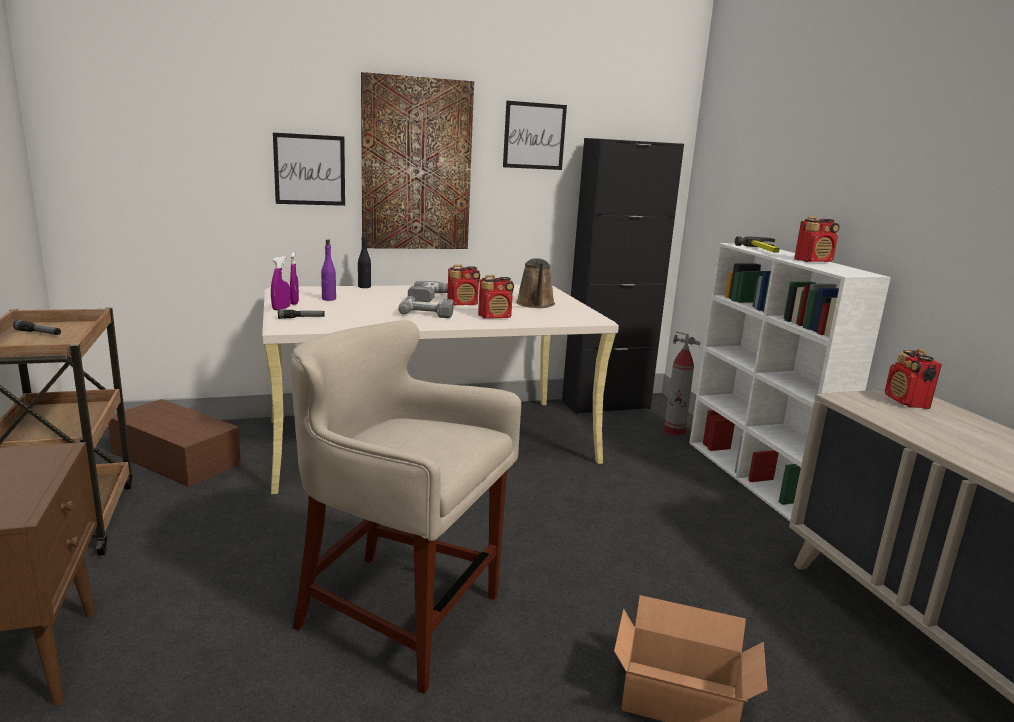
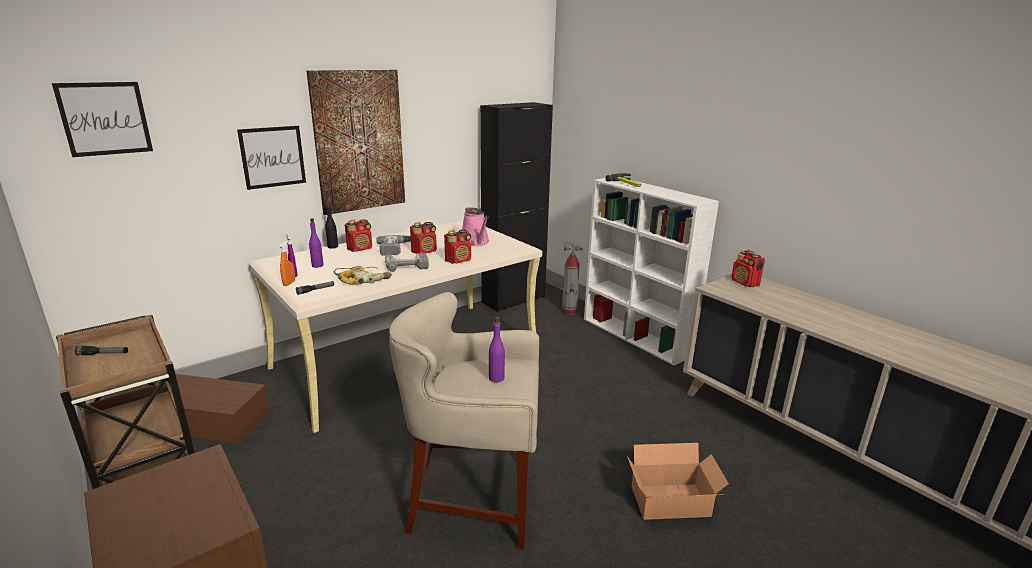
camera: 20 degrees left, 5 degrees up
(281, 308) = (289, 283): purple spray bottle -> orange spray bottle
(363, 317) = (363, 279): none -> power drill
(433, 439) = (496, 378): none -> purple bottle
(534, 136) = (444, 107): picture -> picture (105, 118)
(535, 304) = (475, 242): brown watering can -> pink watering can
(814, 261) = (666, 191): radio -> radio (360, 249)

